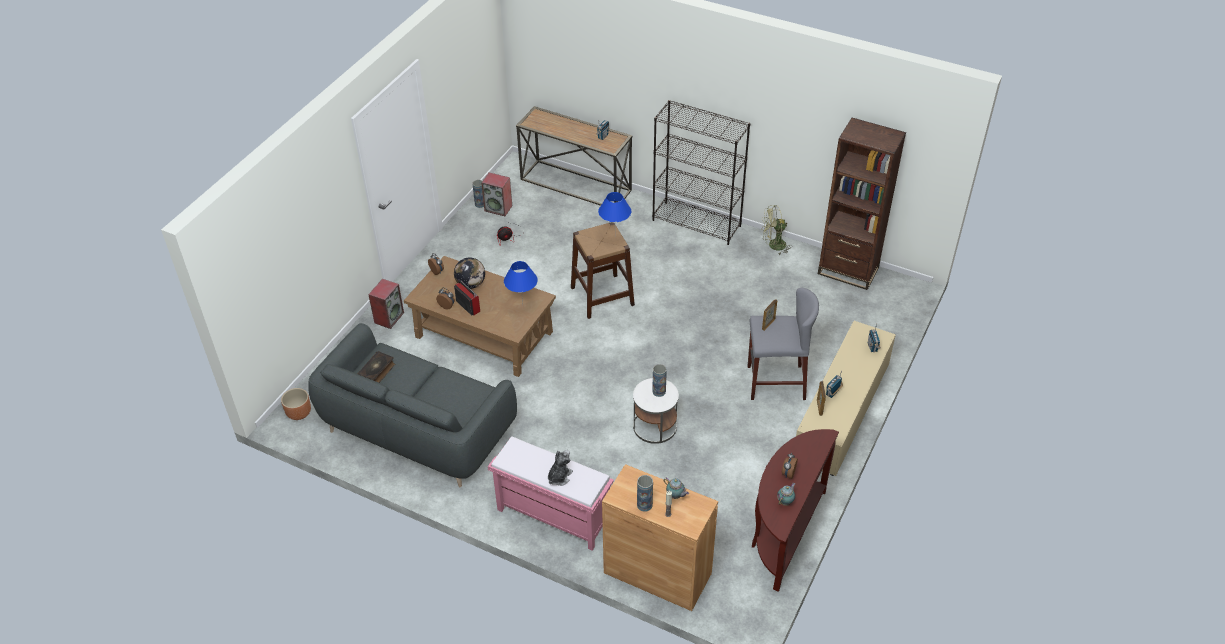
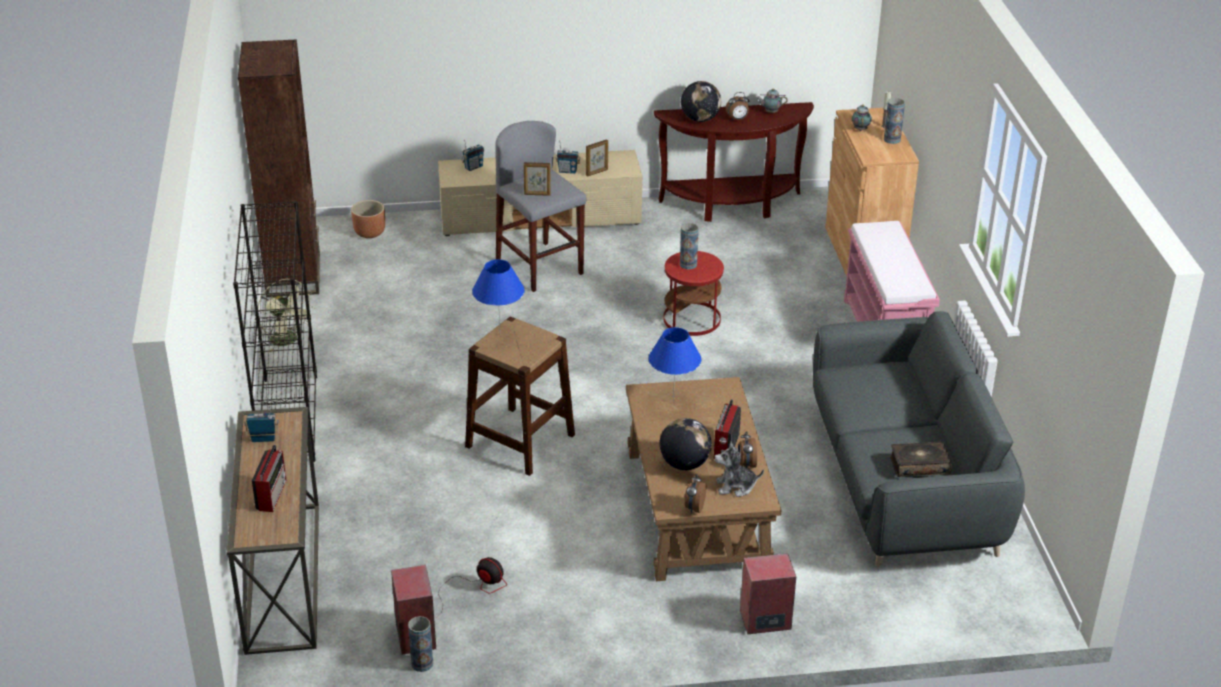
camera: 125 degrees left, 10 degrees down
(298, 413) = (1012, 604): brown planter -> brown planter (370, 233)
(559, 127) = (272, 494): none -> radio
(559, 476) = (894, 248): plush toy -> plush toy (735, 486)
(654, 426) = (692, 319): white side table -> red side table
(804, 451) = (700, 119): none -> globe

